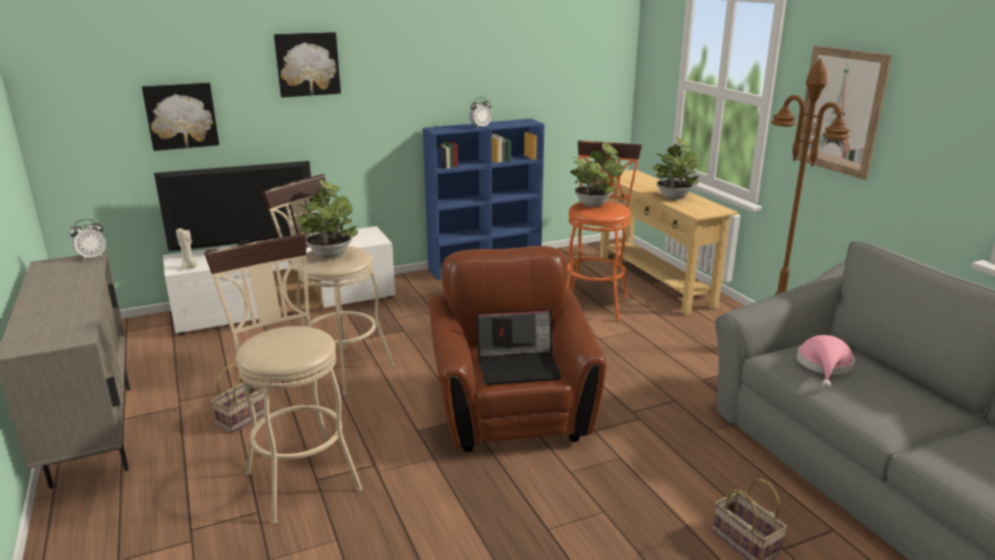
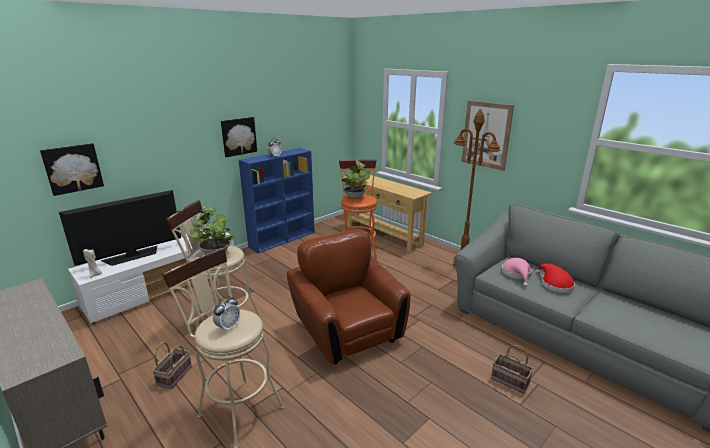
camera: 20 degrees left, 0 degrees up
(92, 257) = (33, 284): alarm clock -> alarm clock (228, 327)
(307, 64) = (161, 125): picture -> picture (238, 136)
(519, 367) = (358, 305): laptop -> none
(673, 196) = (393, 187): potted plant -> none
(889, 394) = (554, 284): none -> red hat

